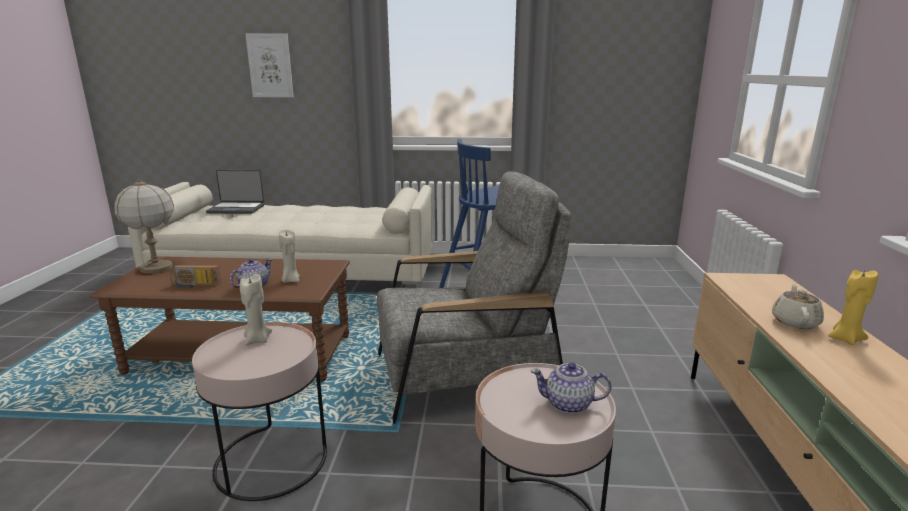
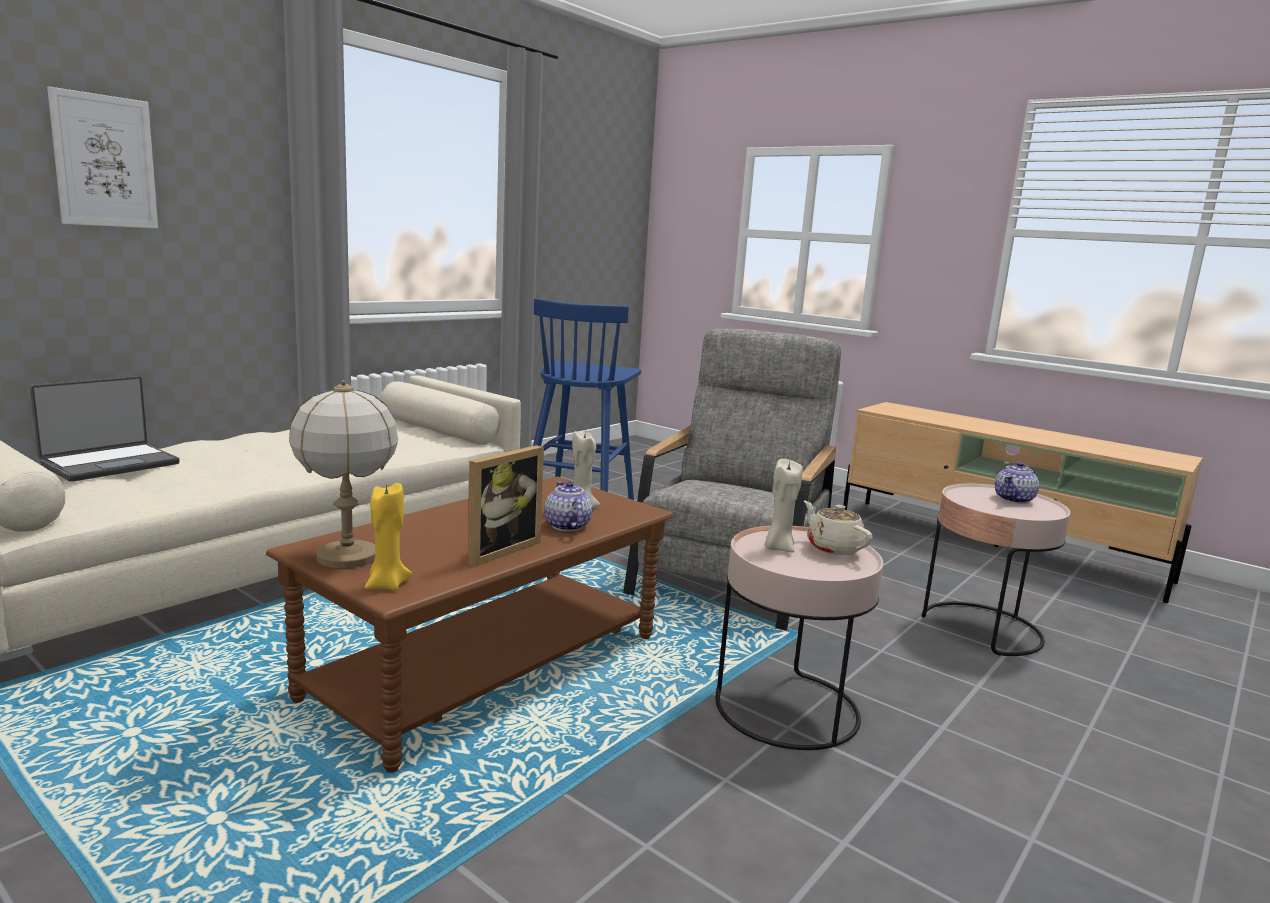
camera: 55 degrees left, 5 degrees down
(195, 285) = (497, 550): radio -> picture frame
(795, 322) = (969, 424): beige teapot -> beige teapot (833, 548)
(845, 339) = (1003, 426): yellow candle -> yellow candle (387, 585)

